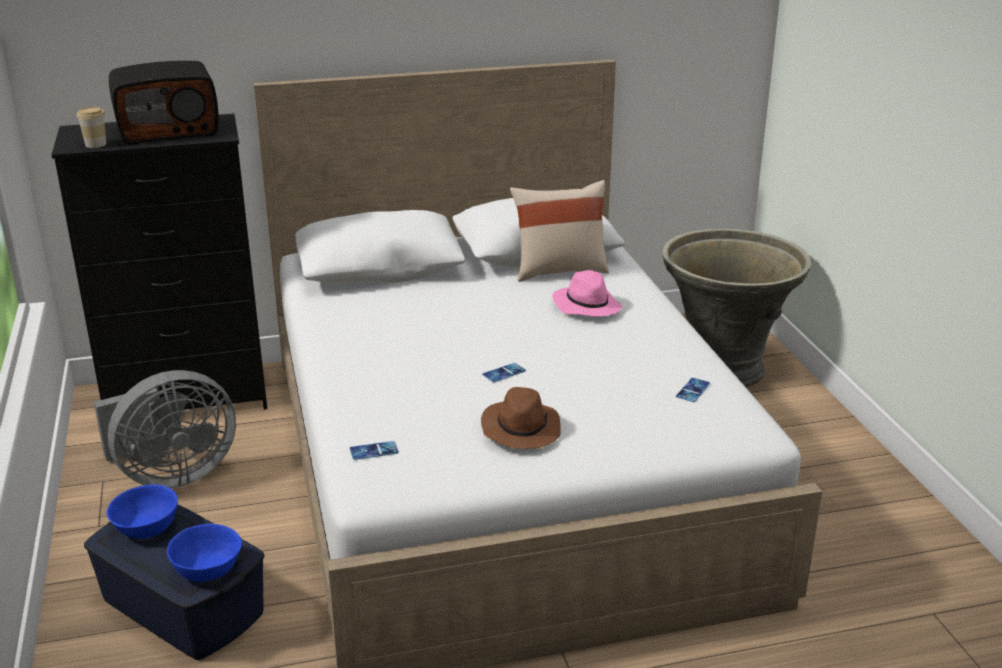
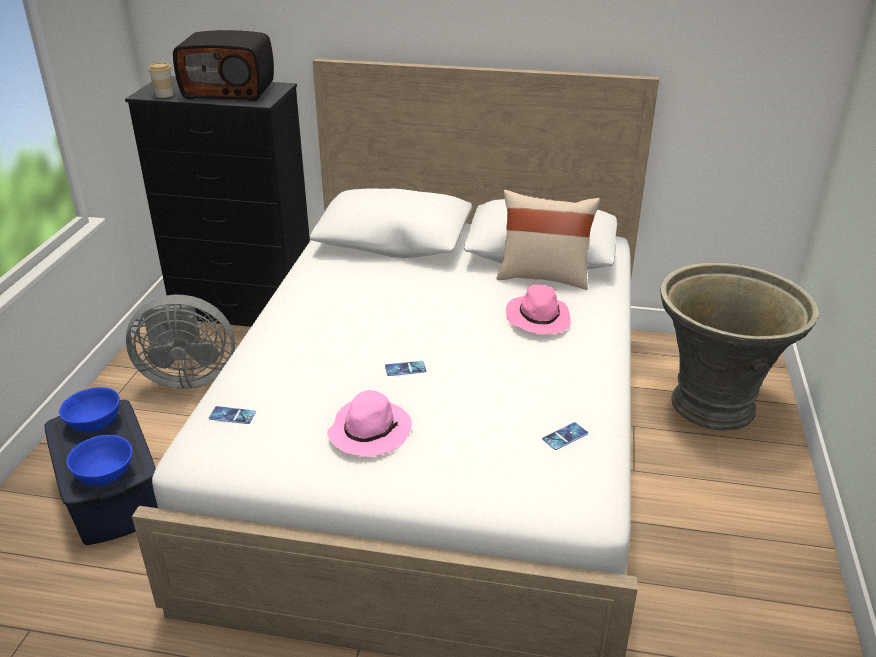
camera: 25 degrees right, 5 degrees up
(520, 429) = (370, 431): brown hat -> pink hat

